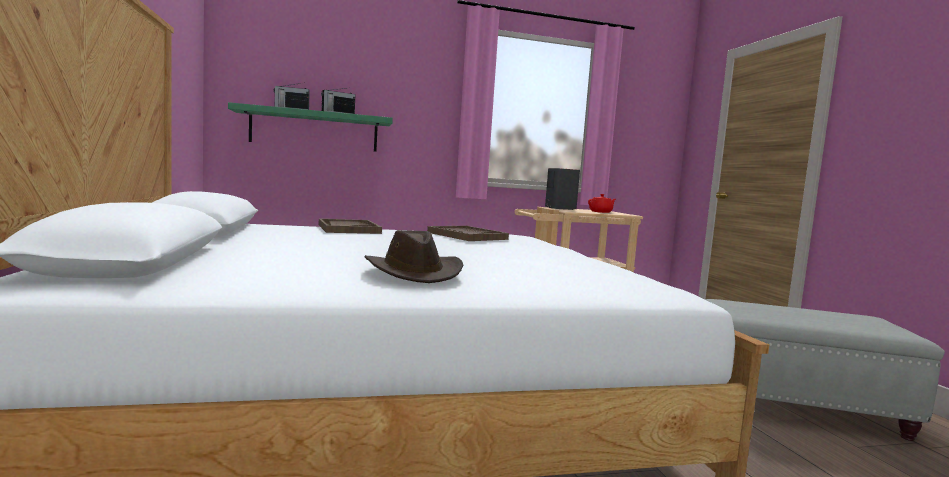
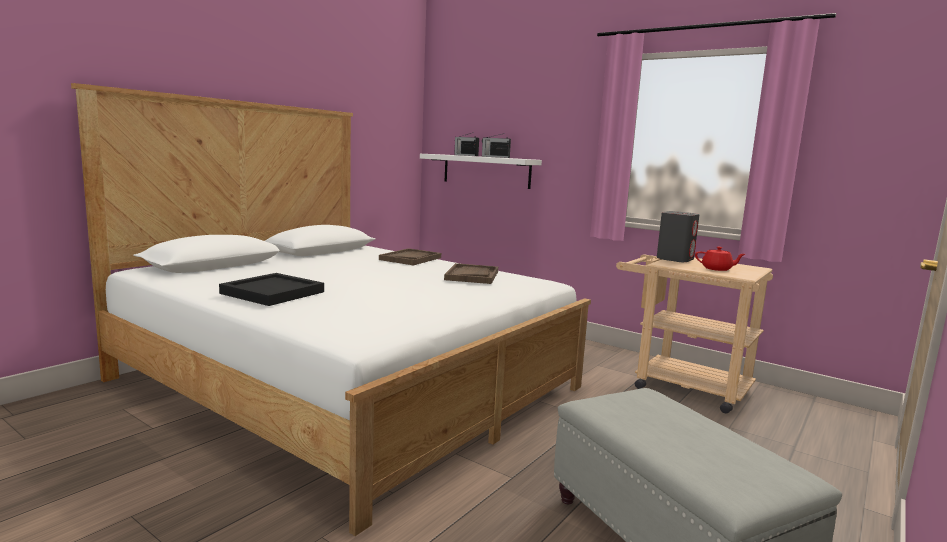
camera: 50 degrees right, 5 degrees up
(314, 130) = (486, 171): green shelf -> white shelf
(414, 273) = (274, 292): brown hat -> black tray

